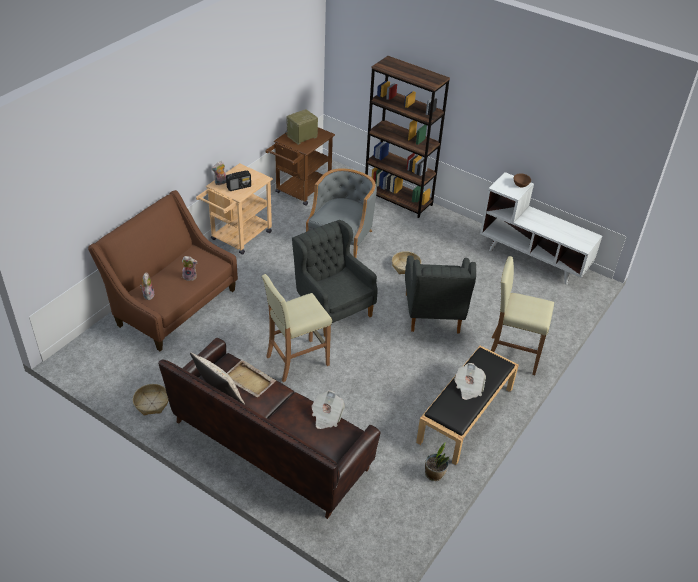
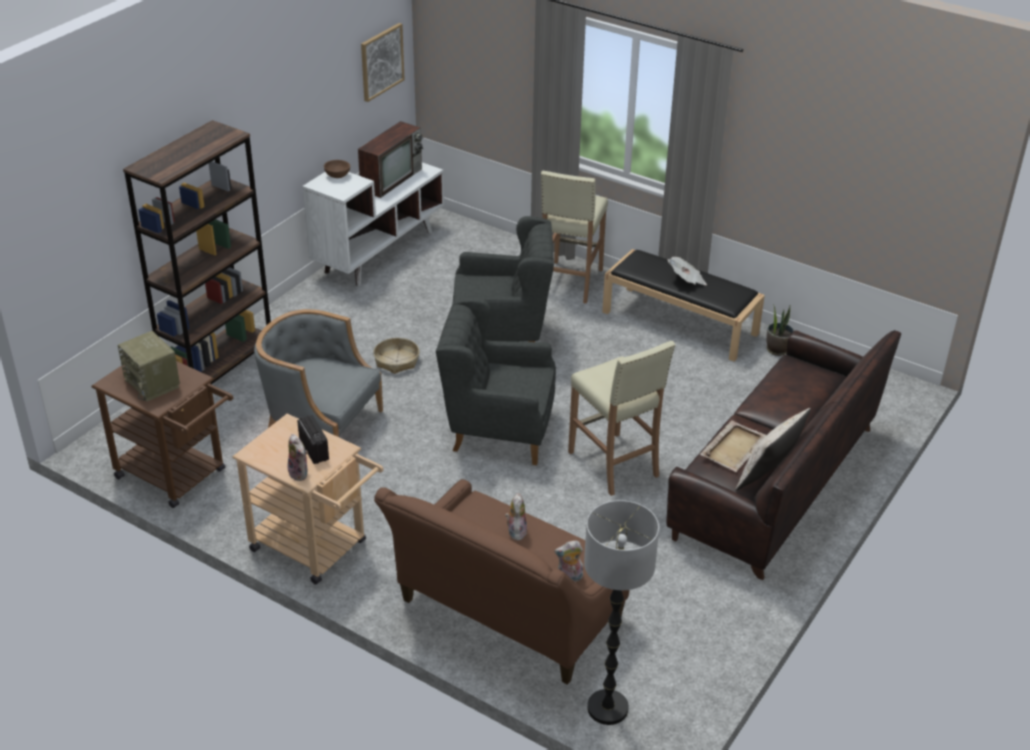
camera: 90 degrees left, 5 degrees down
(96, 340) = (607, 708): none -> floor lamp
(152, 403) = (733, 612): basket -> none
(326, 416) = (776, 379): newspaper -> none
(332, 309) = (498, 432): grey armchair -> grey armchair turned 45 degrees clockwise
(566, 229) = (392, 179): none -> television
(607, 158) = (381, 61): none -> picture

